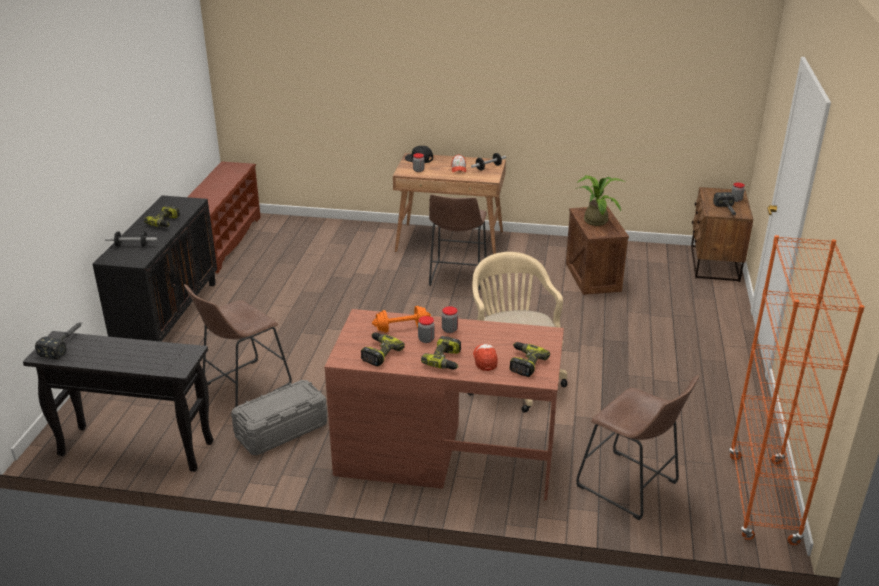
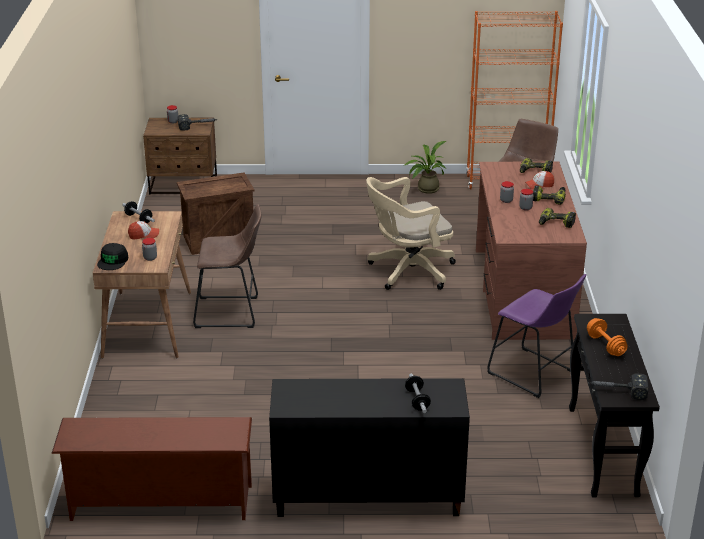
camera: 100 degrees left, 0 degrees up
(165, 222) = (349, 392): power drill -> none
(242, 387) = (481, 410): brown stool -> none
(281, 430) = (534, 375): grey storage box -> purple stool
(401, 328) = (515, 219): orange dumbbell -> orange dumbbell (605, 345)
(595, 220) = (211, 186): potted plant -> potted plant (425, 189)

